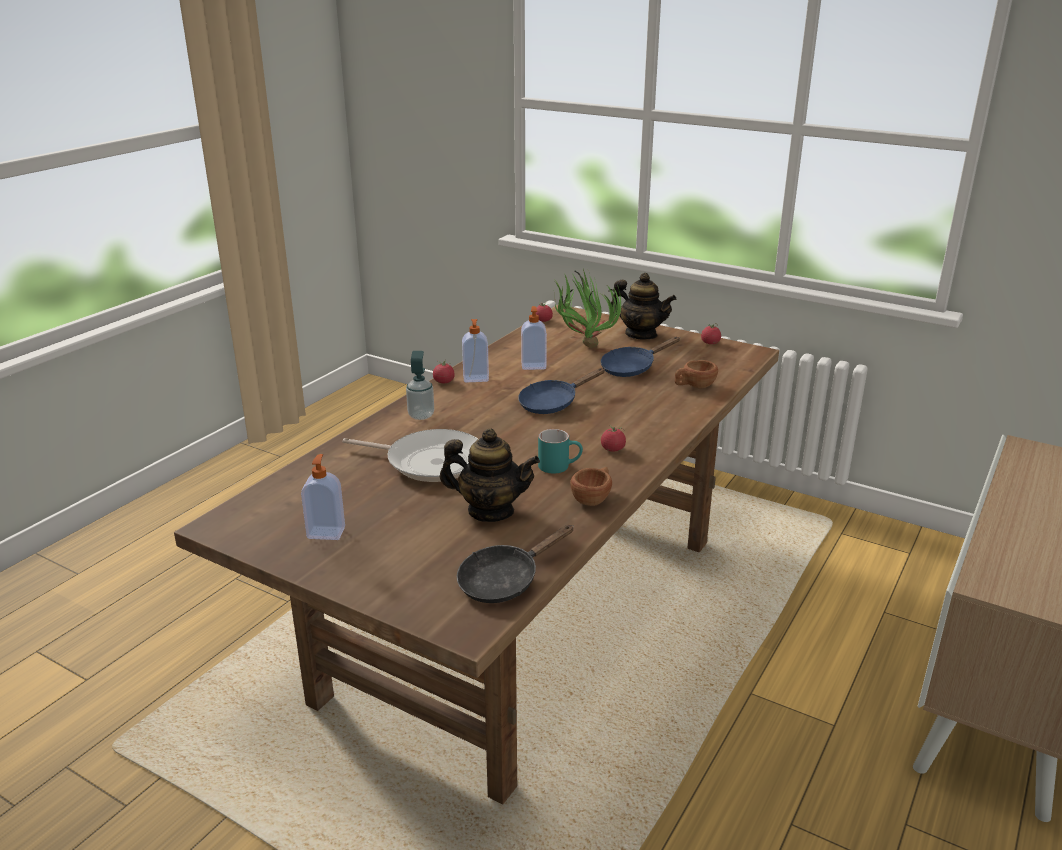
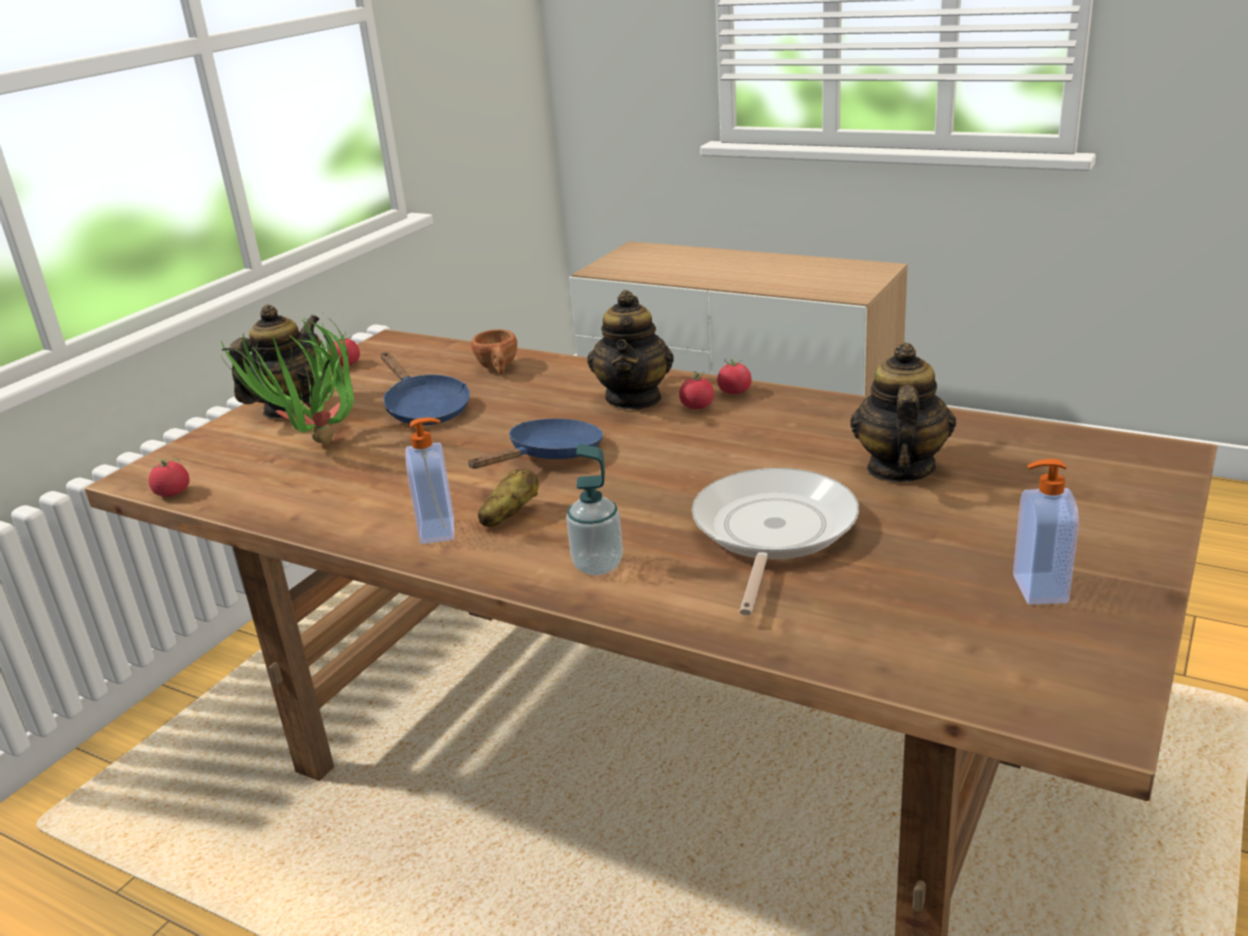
camera: 90 degrees left, 0 degrees up
(444, 382) = (447, 562): tomato -> tomato (734, 392)
(483, 394) = (509, 516): none -> potato
(504, 580) = (1055, 444): black frying pan -> none
(533, 366) = (393, 483): soap dispenser -> none
(552, 403) = (549, 455): blue frying pan -> blue frying pan turned 105 degrees counterclockwise
(559, 466) = (754, 435): turquoise mug -> none
(593, 499) = (835, 410): brown cup -> none
(632, 429) = (634, 398): none -> teapot

